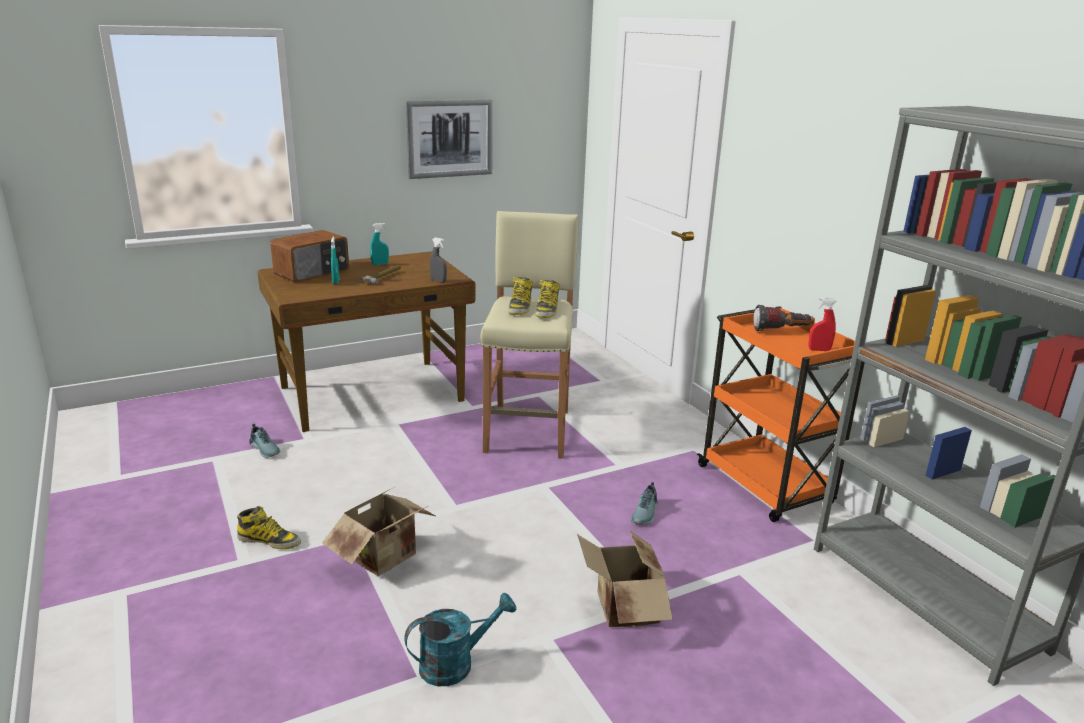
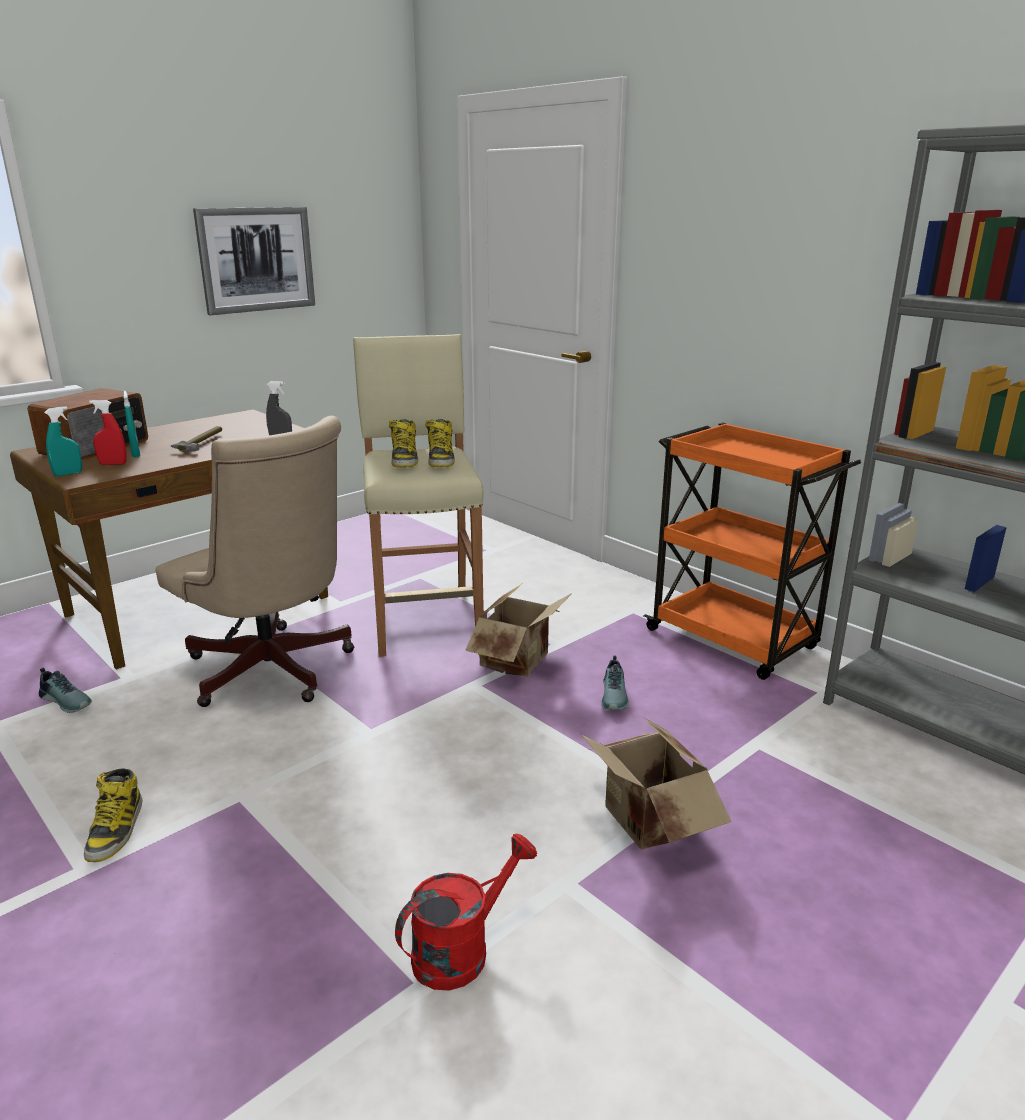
camera: 15 degrees left, 0 degrees up
(269, 540) = (116, 830): boot -> boot turned 90 degrees clockwise
(380, 264) = (189, 429): turquoise spray bottle -> turquoise spray bottle (68, 474)
(387, 558) = (303, 819): cardboard box -> cardboard box (520, 661)
(404, 452) = (273, 673): none -> beige office chair
(456, 663) = (461, 949): turquoise watering can -> red watering can
(782, 331) = (739, 449): flashlight -> none
(819, 350) = (795, 463): red spray bottle -> red spray bottle (113, 464)

